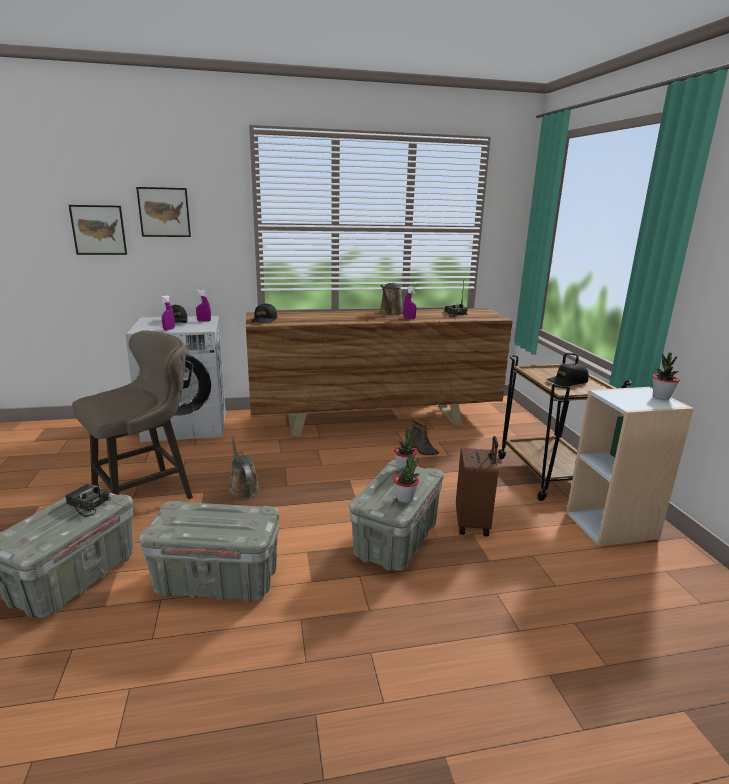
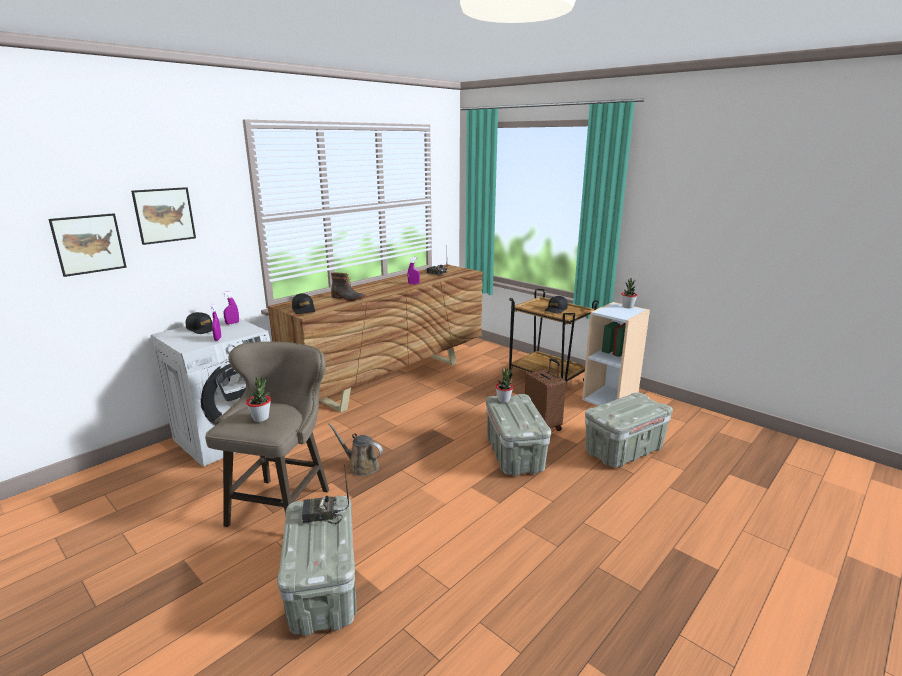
camera: 35 degrees left, 0 degrees up
(218, 580) = (438, 533): grey storage box -> grey storage box (623, 450)
(390, 313) = (390, 282): brown watering can -> none
(405, 498) = (532, 418): potted plant -> potted plant (261, 418)
(422, 449) = (452, 389): boot -> boot (347, 298)

